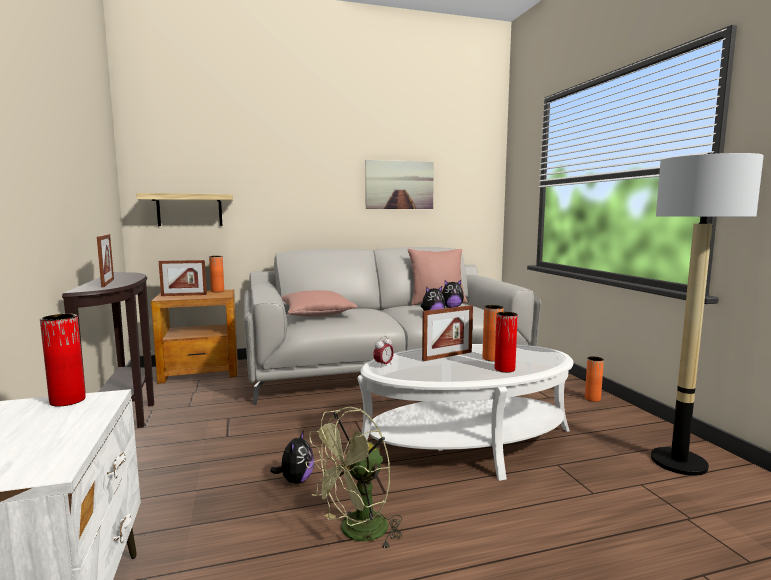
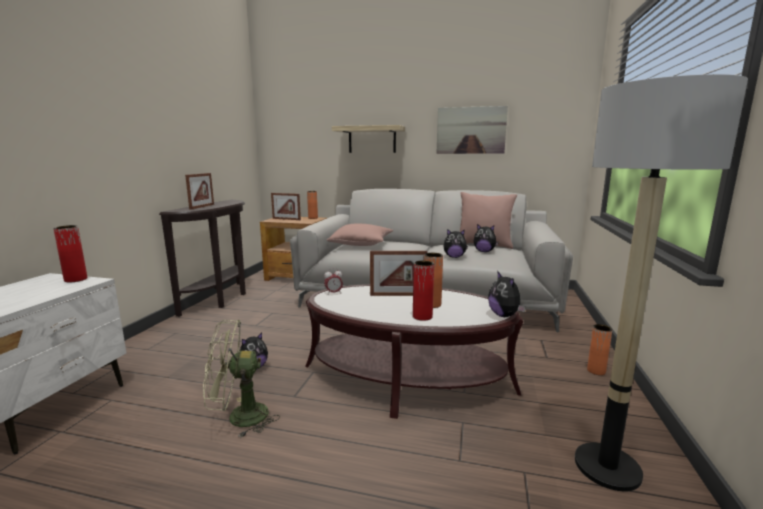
camera: 30 degrees right, 5 degrees up
(189, 210) = (299, 155): shelf -> shelf (372, 140)
(467, 444) = (406, 378): white coffee table -> brown coffee table
(560, 356) = (504, 315): none -> plush toy

